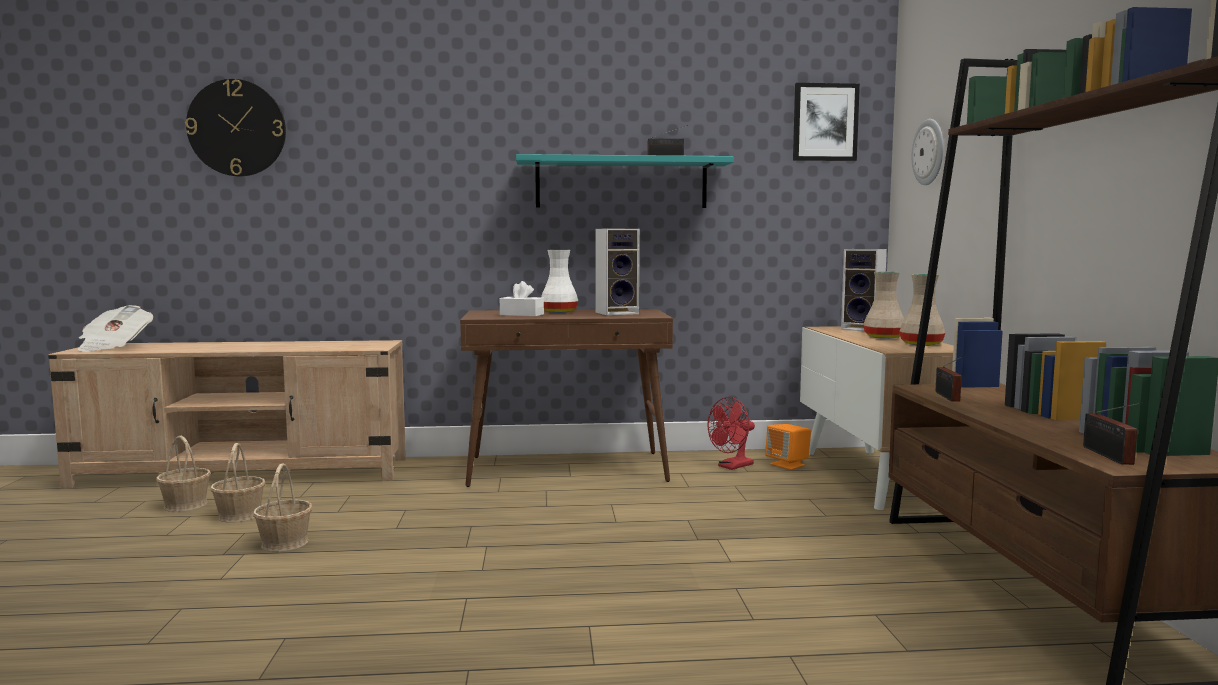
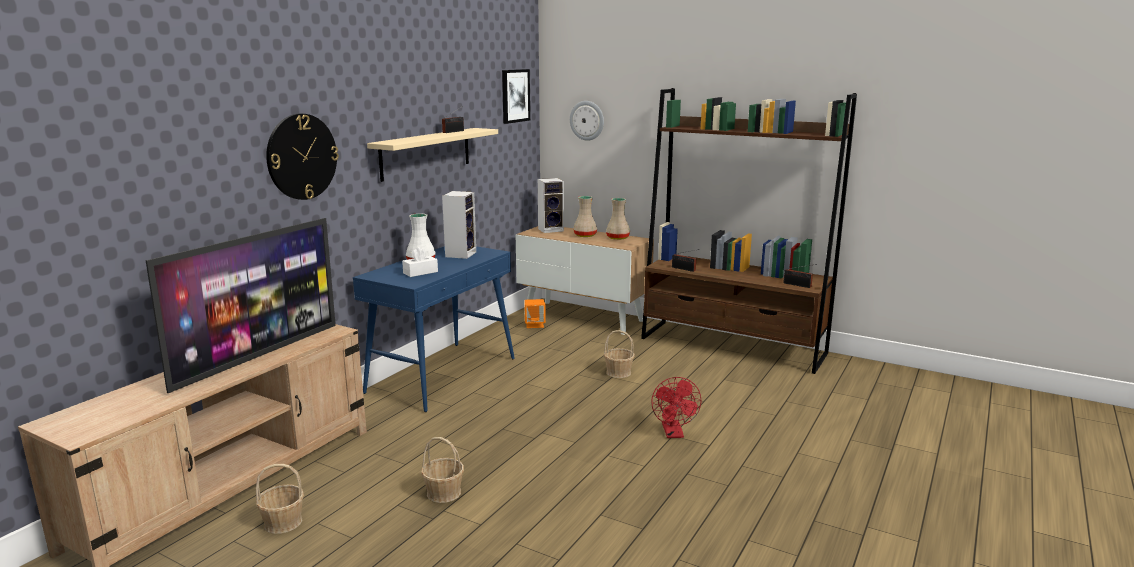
camera: 55 degrees left, 10 degrees up
(114, 347) = (88, 418): newspaper -> none
(237, 128) = (142, 144): wall clock -> wall clock (301, 156)
(240, 515) = (352, 501): basket -> basket (618, 372)
(283, 346) = (258, 355): none -> television
(568, 469) = (442, 375): brown console table -> blue console table
(621, 183) = (426, 153): turquoise shelf -> beige shelf
(732, 466) = (515, 337): red fan -> red fan (674, 434)

